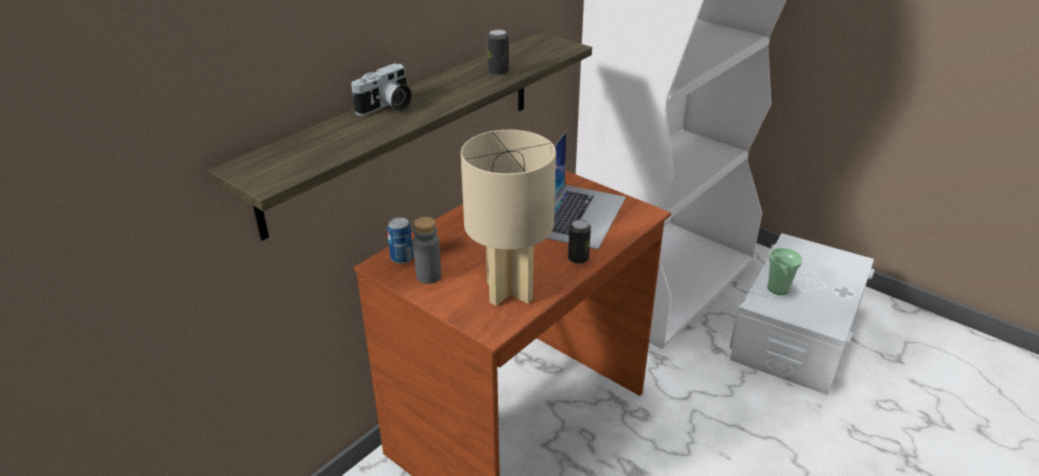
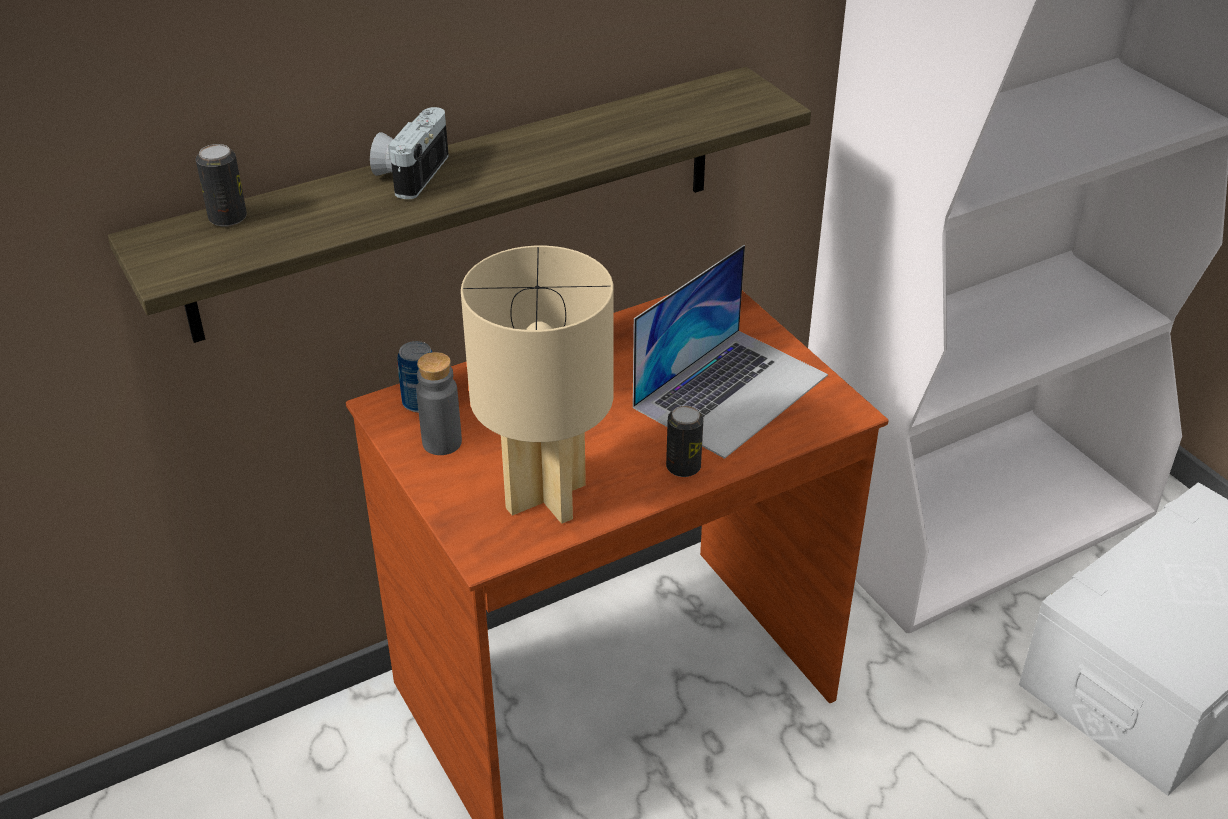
camera: 20 degrees right, 5 degrees up
(387, 107) = (410, 173): camera -> camera turned 135 degrees clockwise
(498, 72) = (620, 137): can -> can (228, 218)
(778, 288) = (1131, 584): cup -> none

